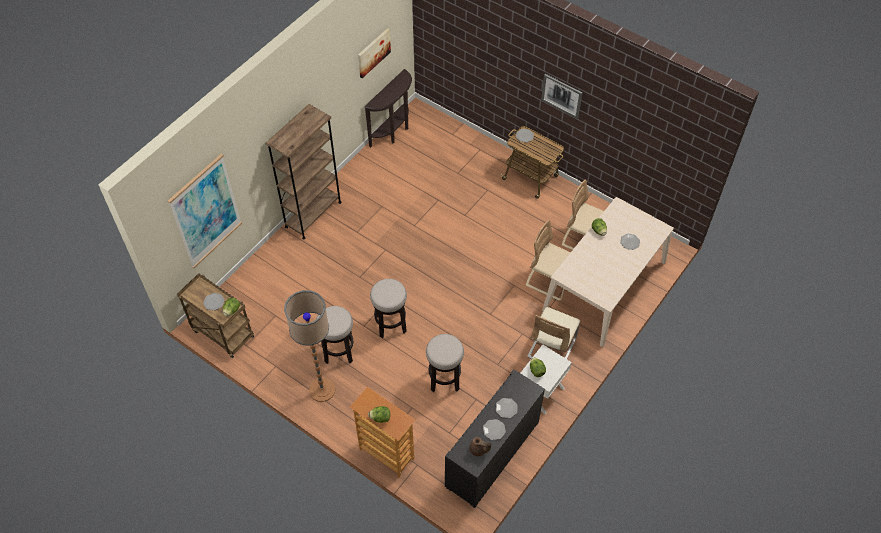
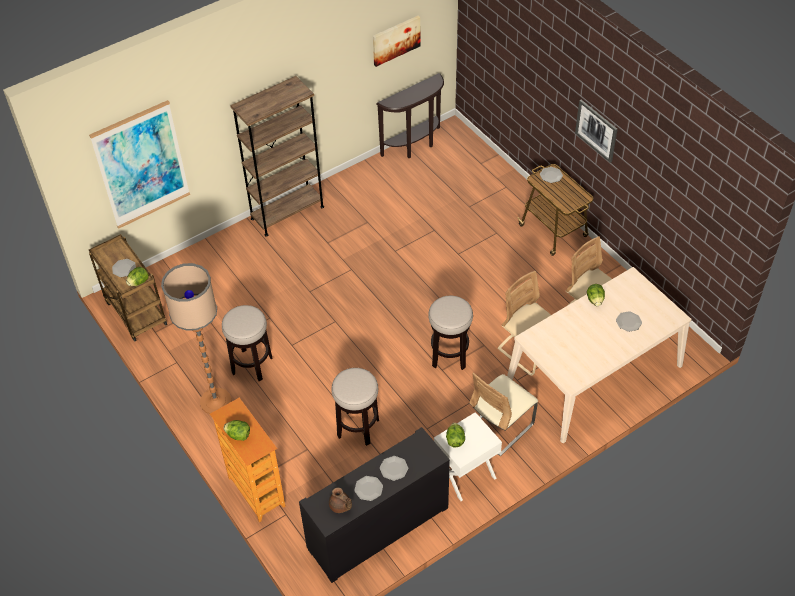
camera: 20 degrees right, 5 degrees down
(390, 324) = (322, 351): stool -> stool (449, 356)

